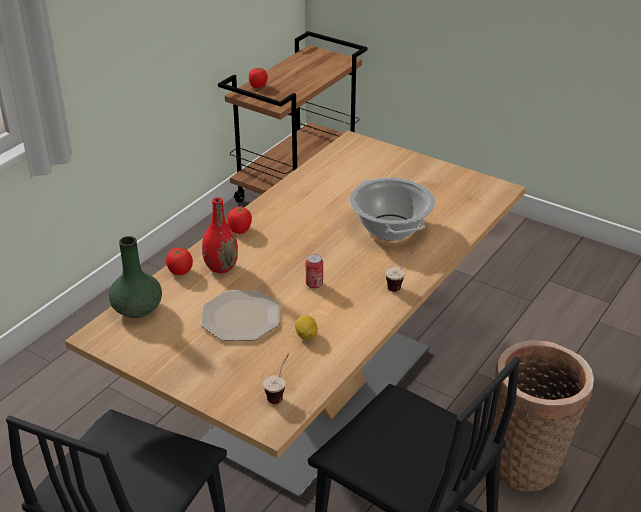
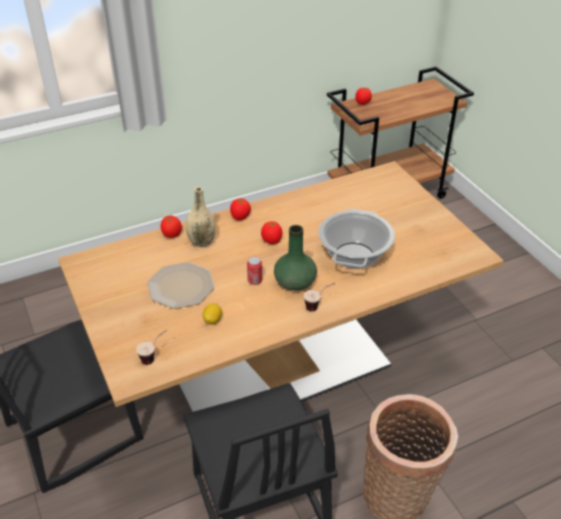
camera: 30 degrees right, 5 degrees up
(137, 309) = (120, 252): green vase -> green vase (295, 282)
(221, 267) = (201, 242): red vase -> beige vase
(295, 241) = (272, 240): none -> tomato

